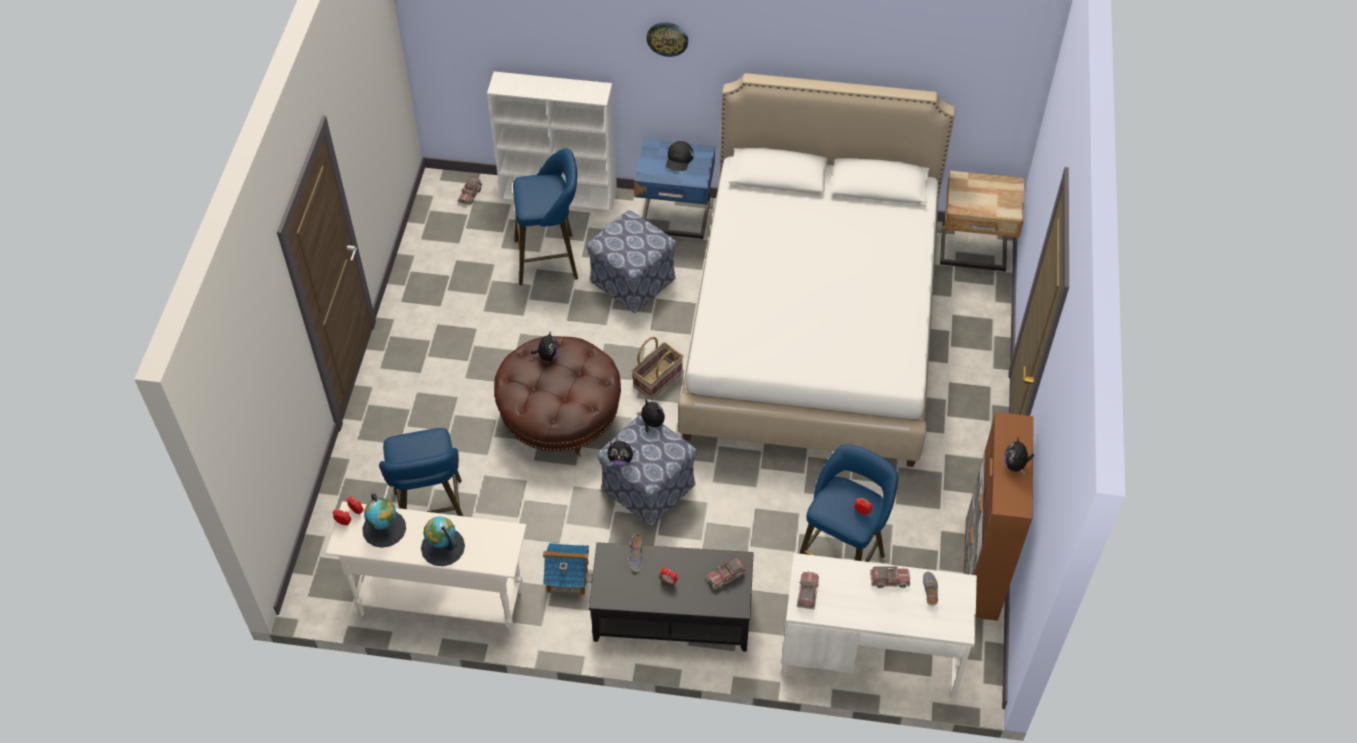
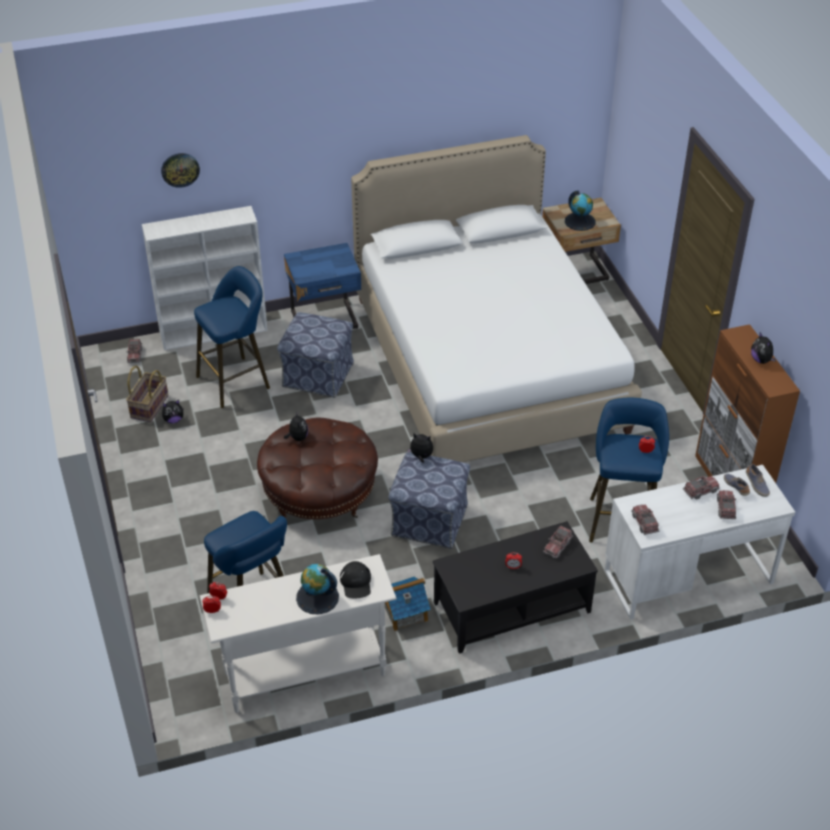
camera: 25 degrees left, 10 degrees down
(384, 528) = (254, 602): globe -> globe (580, 221)
(620, 459) = (412, 491): plush toy -> plush toy (173, 420)
(635, 555) = (472, 558): shoe -> shoe (756, 485)
(657, 379) = (385, 439): basket -> basket (149, 406)
(667, 38) = (297, 146): wall clock -> wall clock (180, 169)
(679, 159) = (323, 259): black cap -> black cap (356, 583)
(902, 610) = (725, 508): none -> toy truck

